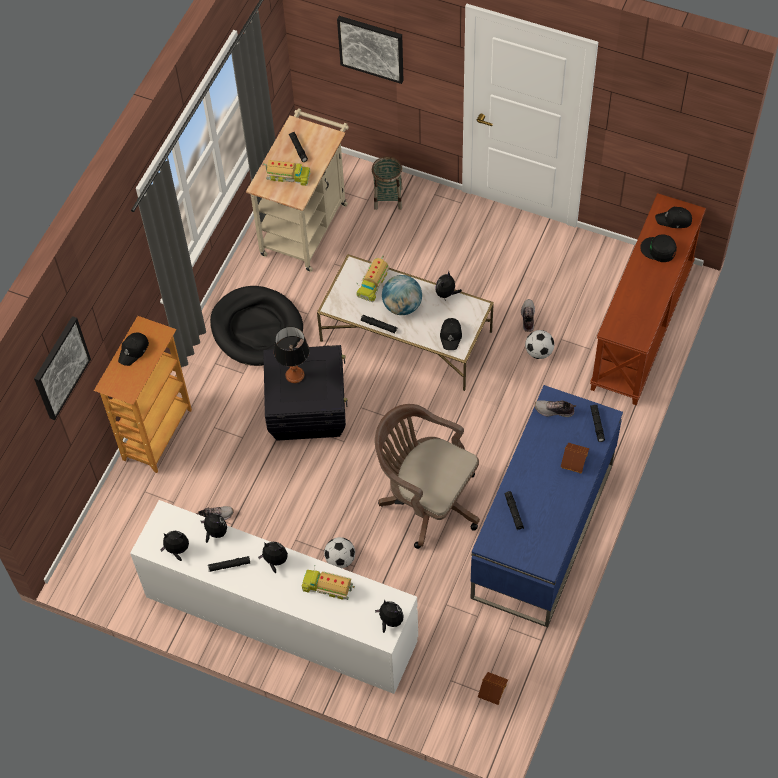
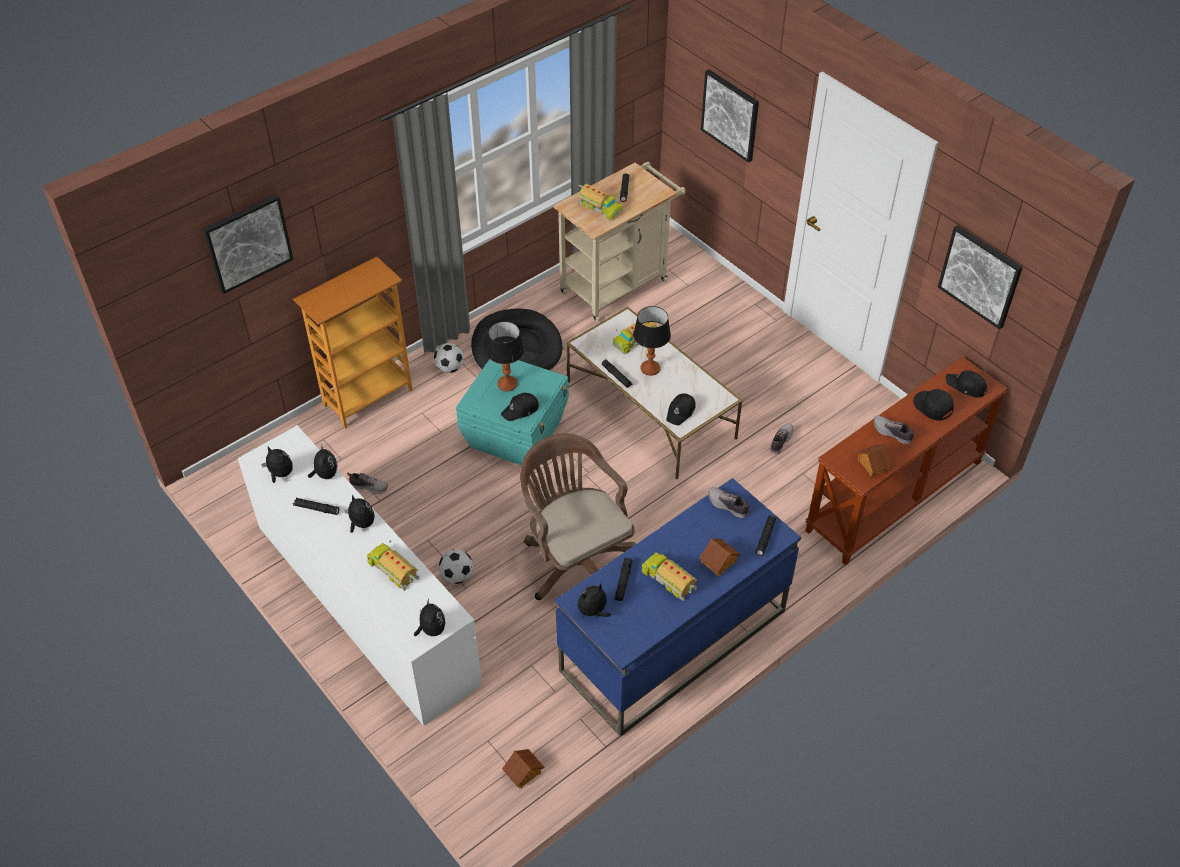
camera: 25 degrees right, 10 degrees down
(134, 350) = (351, 282): black cap -> black cap (520, 410)
(308, 410) = (516, 434): black storage box -> turquoise storage box
(388, 198) = (708, 291): basket -> none
(402, 306) = (650, 368): globe -> table lamp
(446, 294) = (700, 375): plush toy -> plush toy (593, 612)
(539, 352) = (773, 475): football -> football (450, 368)
(547, 493) = (670, 579): none -> toy truck
(641, 288) = (892, 433): none -> shoe
(641, 323) = (873, 464): none -> toy house
(661, 132) = (980, 276): none -> picture

